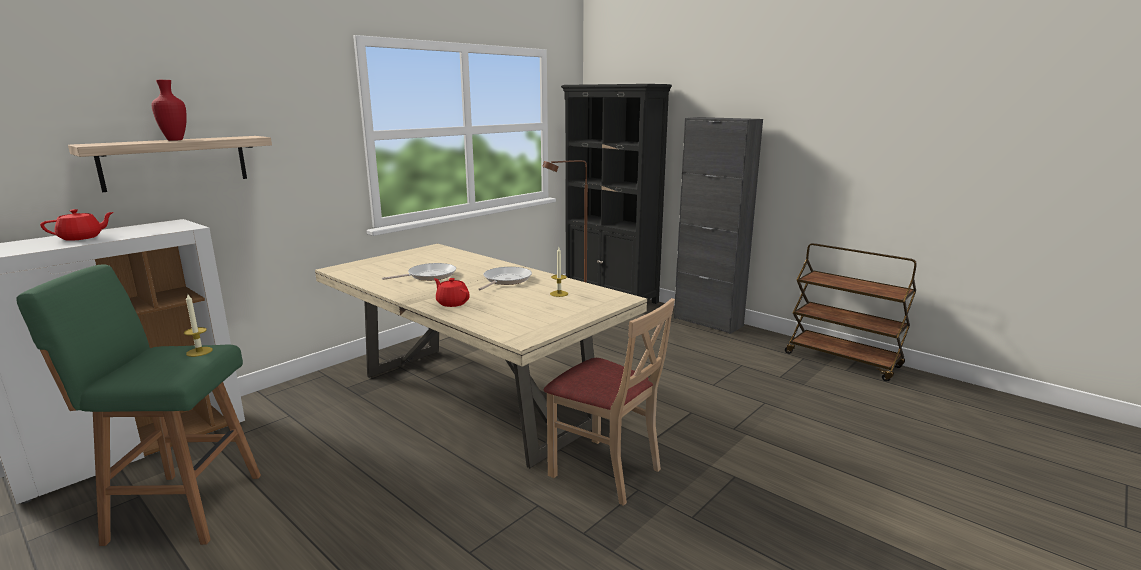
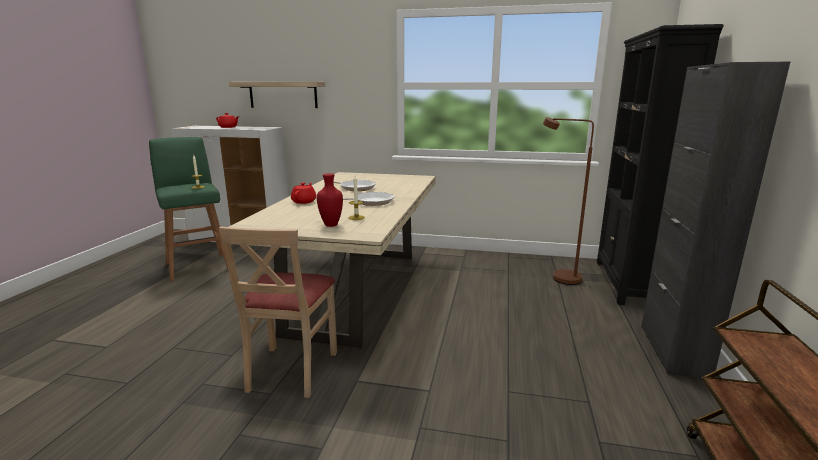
camera: 60 degrees right, 0 degrees up
(176, 140) = (277, 81): red vase -> red vase (331, 225)

